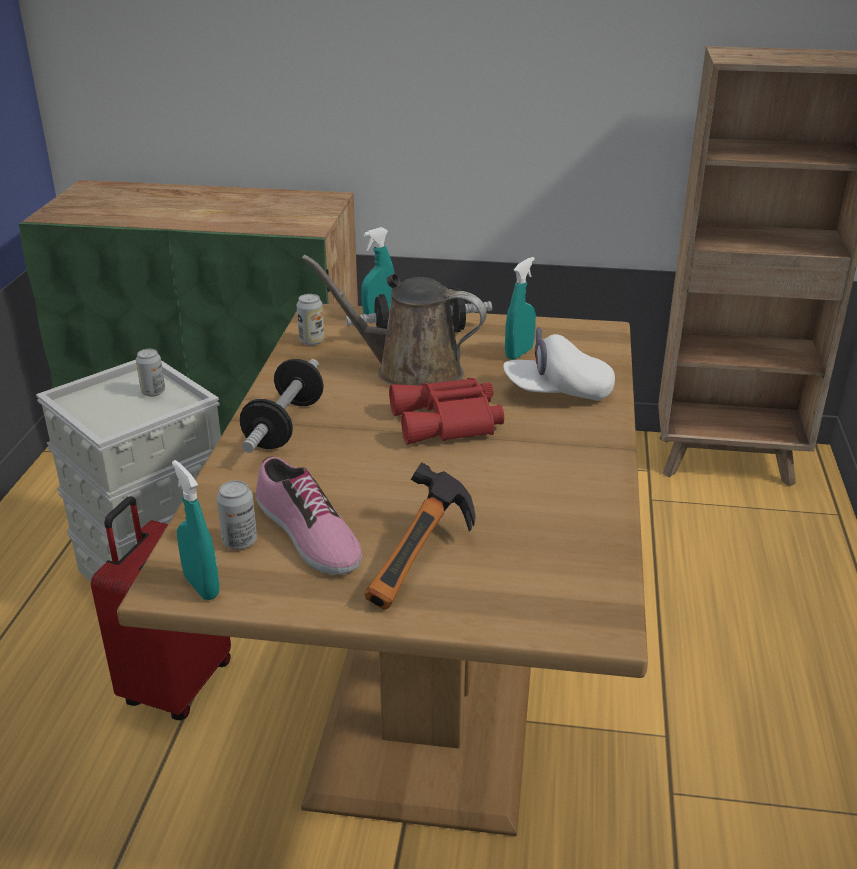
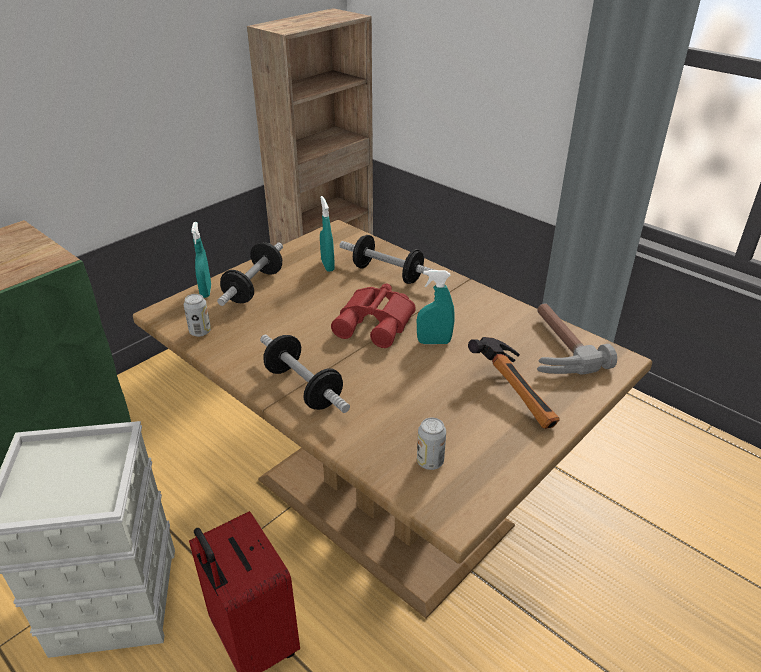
camera: 55 degrees left, 5 degrees up
(153, 392) = (71, 456): can -> none
(201, 587) = (468, 499): turquoise spray bottle -> turquoise spray bottle (434, 342)
(306, 534) = (448, 428): shoe -> none
(410, 371) = (298, 310): brown watering can -> none
(557, 392) = (388, 273): white cap -> dumbbell
(559, 562) = (554, 347): none -> hammer

